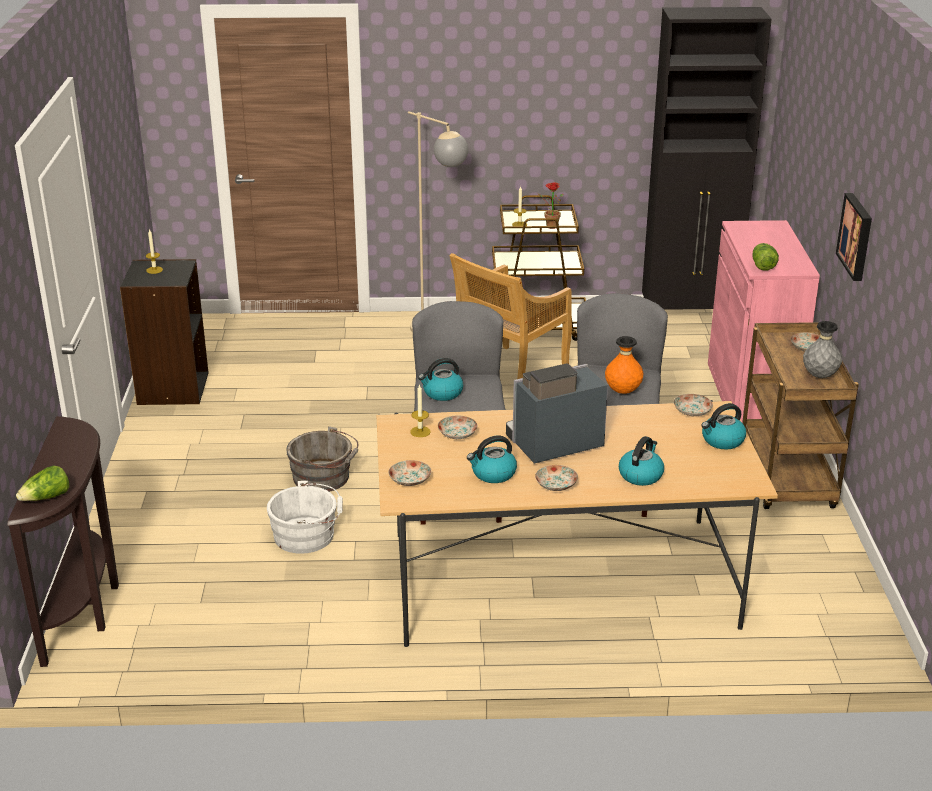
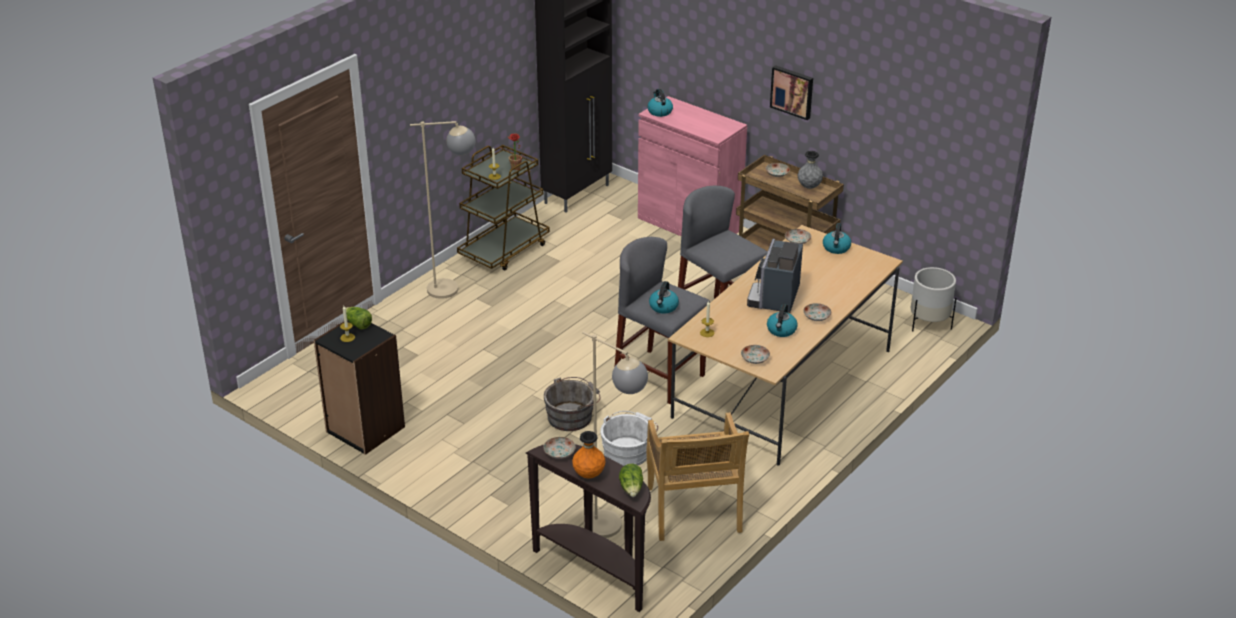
camera: 50 degrees left, 5 degrees up
(163, 587) = (613, 531): none -> beige floor lamp
(458, 434) = (726, 322): plate -> plate (560, 453)
(509, 374) = (548, 290): beige chair -> beige chair (694, 511)
(623, 391) = (741, 251): orange vase -> orange vase (589, 475)
(640, 475) = (838, 288): kettle -> kettle (659, 111)
(762, 265) = (712, 133): lettuce -> lettuce (357, 324)
(849, 635) = (929, 323): none -> white planter

